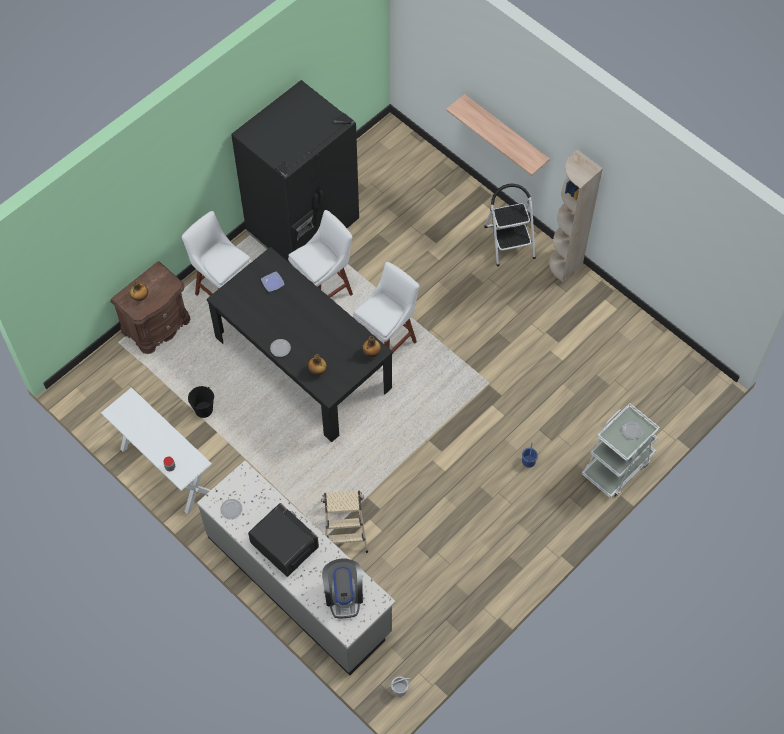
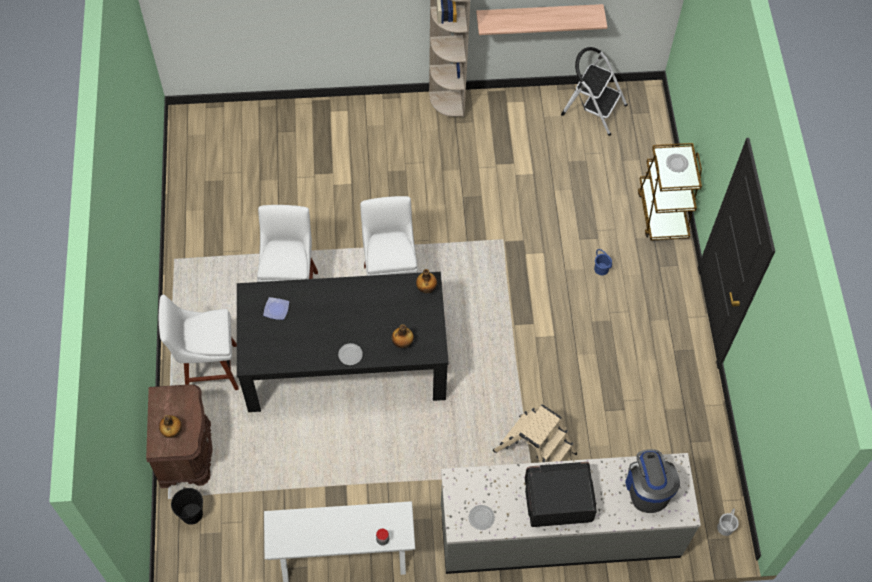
camera: 50 degrees left, 0 degrees up
(203, 410) = (313, 479): black bucket -> black bucket (191, 514)
(303, 226) = (210, 256): black fridge -> none
(344, 594) = (647, 489): coffee machine -> coffee machine turned 135 degrees counterclockwise
(505, 132) = (330, 20): shelf -> shelf (539, 15)
(509, 241) = (386, 121): step ladder -> step ladder (592, 109)
(617, 466) = (662, 213): white cart -> brown cart

